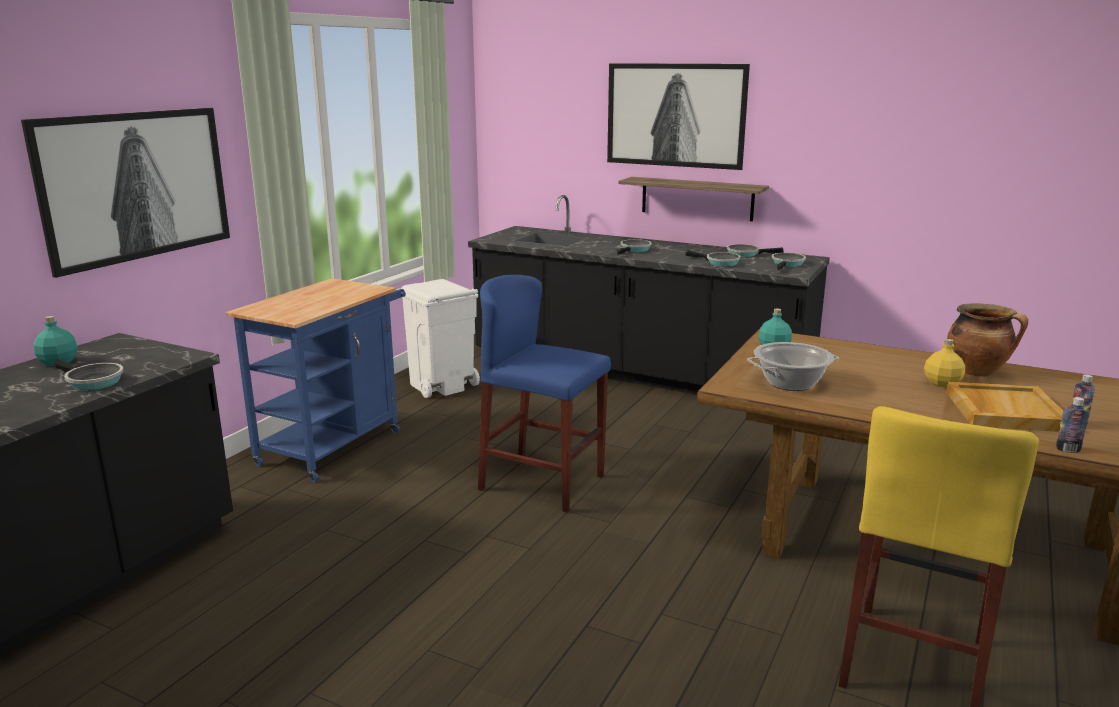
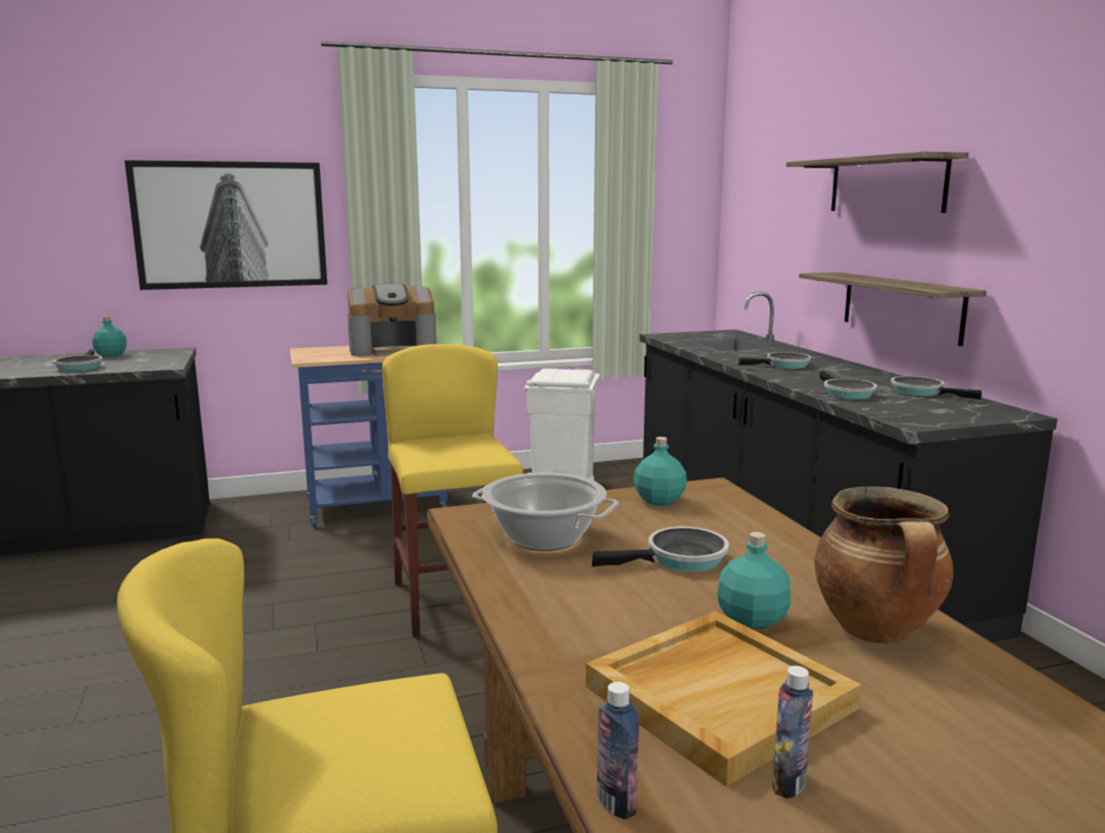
camera: 45 degrees right, 5 degrees down
(332, 292) = (393, 350): none -> coffee machine
(542, 482) = (454, 601): blue stool -> yellow stool
(675, 115) = (886, 185): picture -> shelf
(787, 264) = (945, 412): frying pan -> frying pan (680, 559)
(941, 383) = (751, 619): yellow bottle -> turquoise bottle

